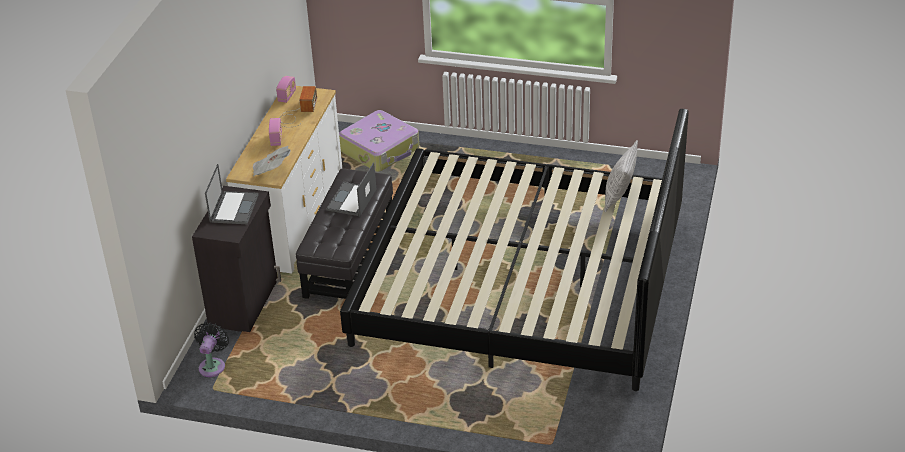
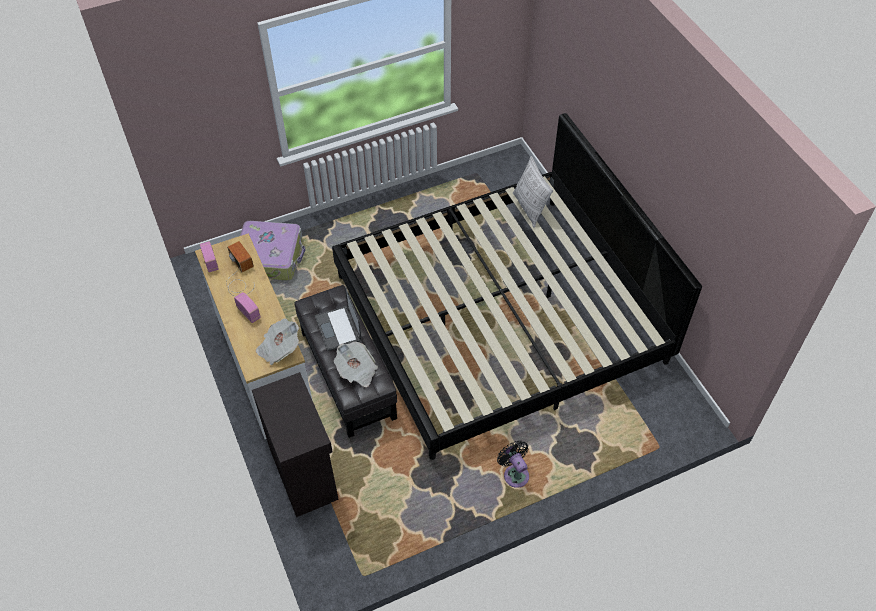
camera: 40 degrees left, 15 degrees up
(213, 365) = (339, 552): black fan -> black fan (515, 473)
(234, 208) = (287, 408): laptop -> none
(333, 233) = (357, 371): none -> newspaper

